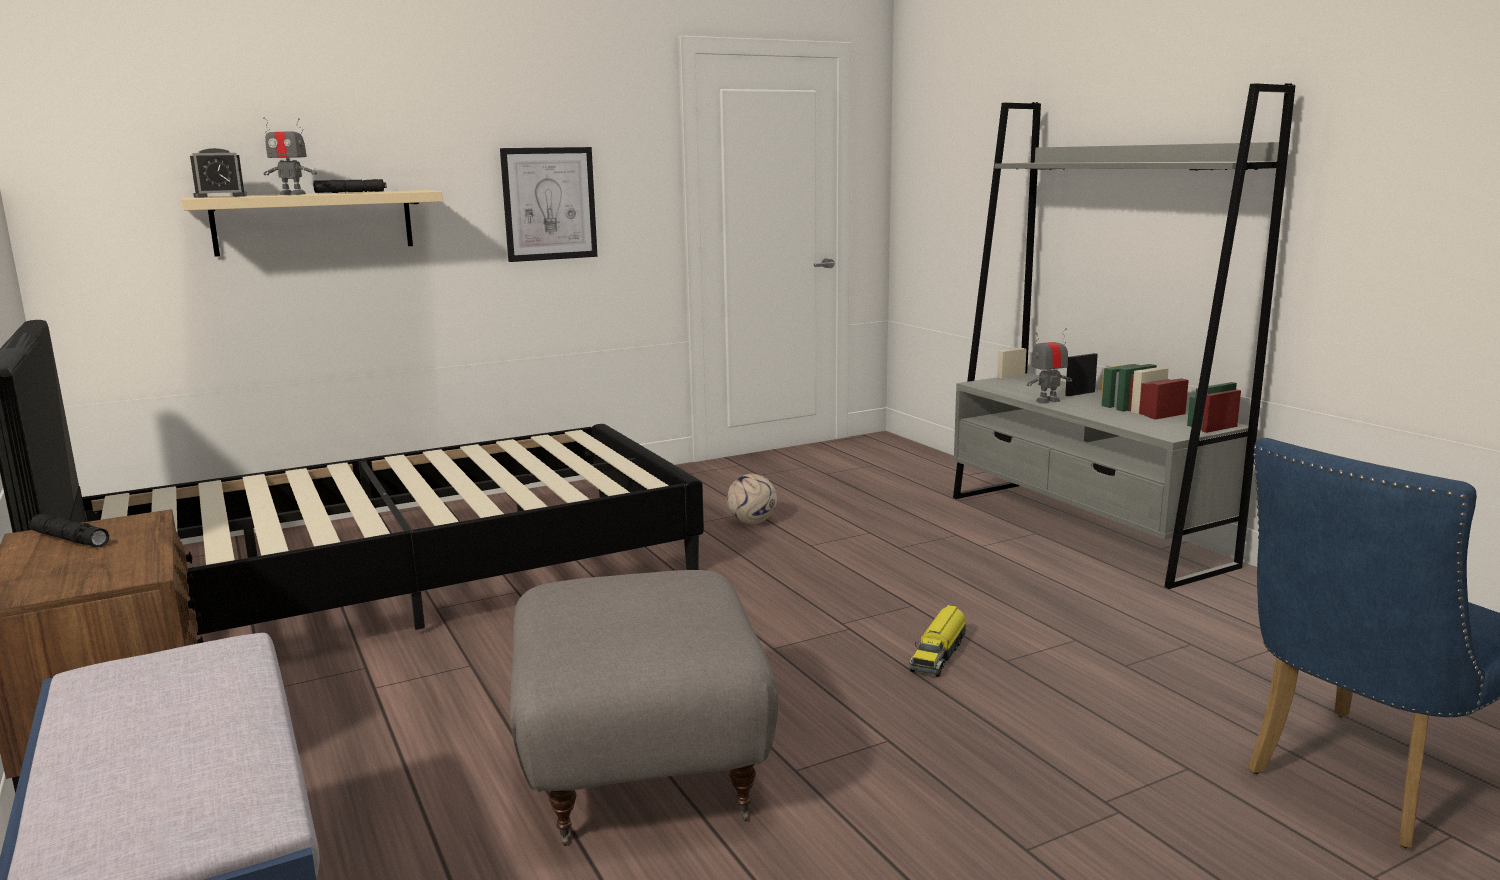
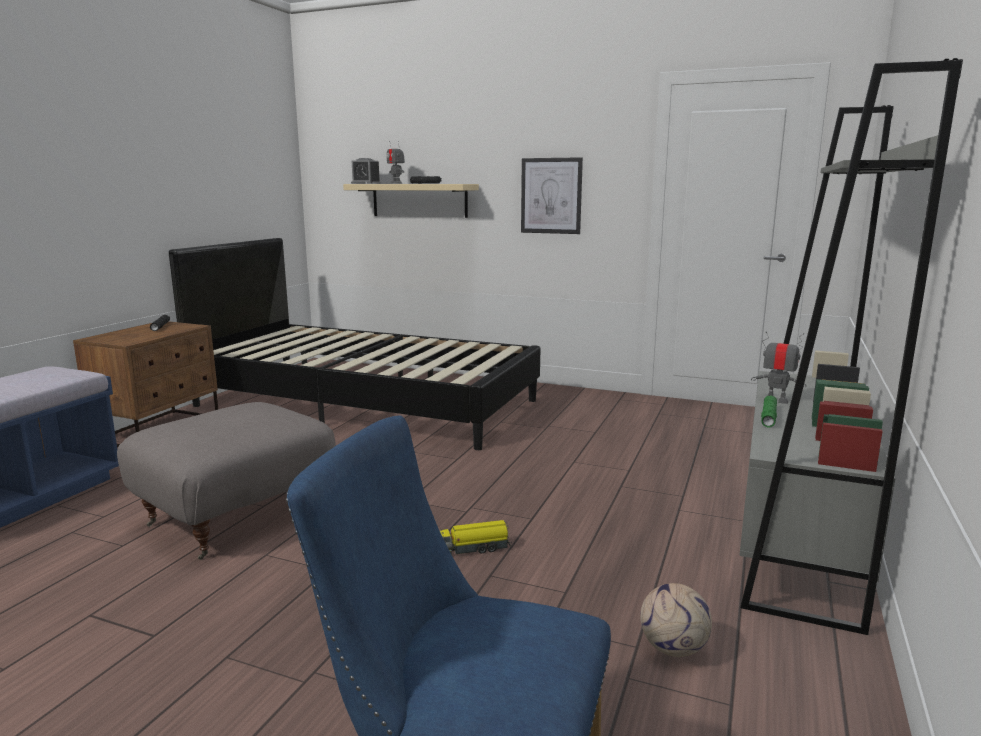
camera: 50 degrees right, 0 degrees up
(752, 522) = (579, 436): football -> football (673, 648)
(1085, 413) = (768, 416): none -> green flashlight

